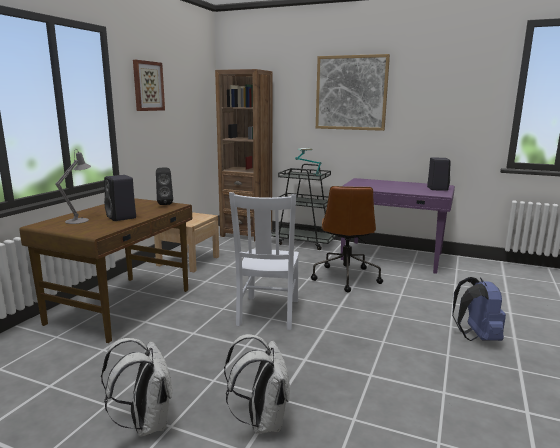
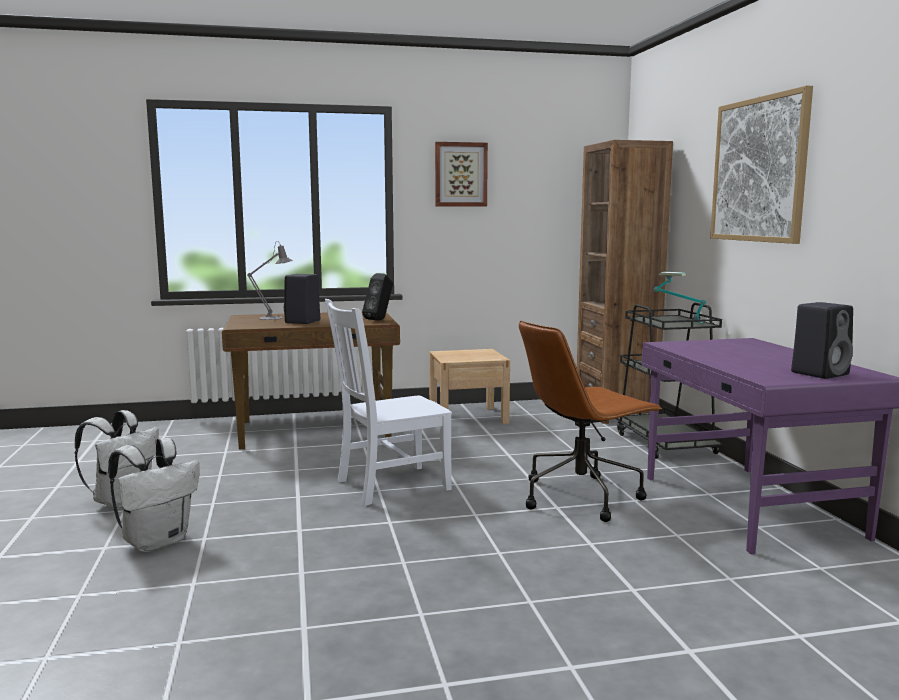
camera: 55 degrees right, 5 degrees down
(476, 337) = (519, 629): blue backpack -> none

